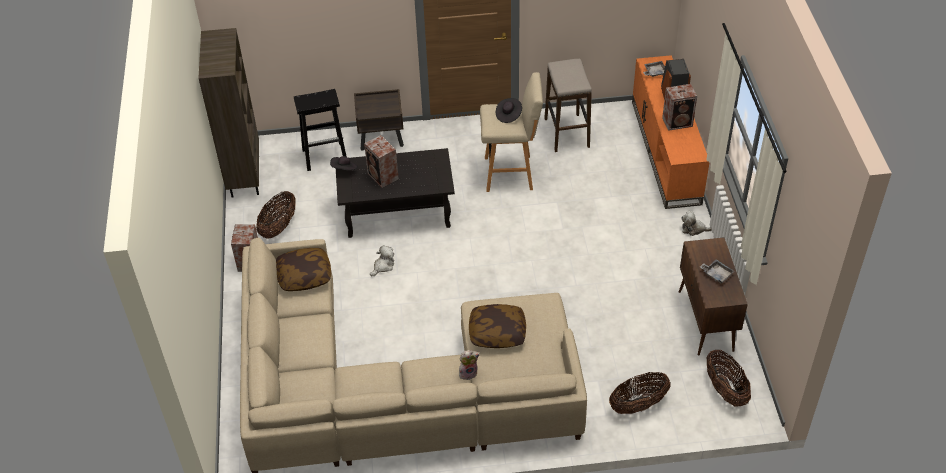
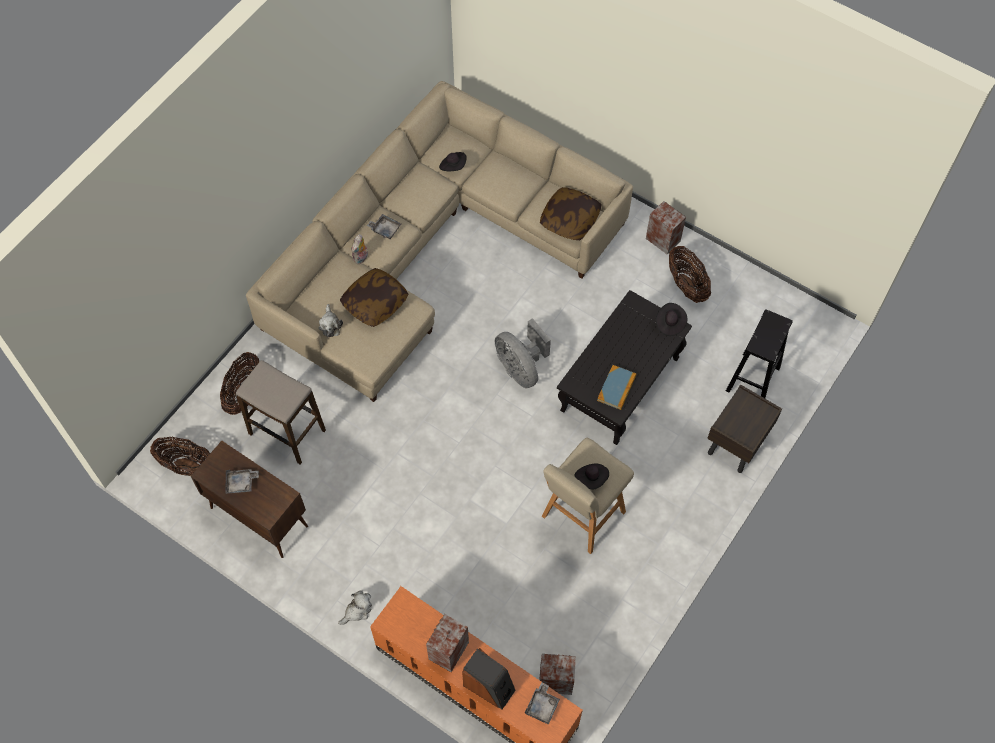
camera: 130 degrees right, 15 degrees up
(244, 176) = (782, 300): brown bookcase -> none
(321, 378) = (453, 166): none -> black hat
(383, 177) = (630, 345): speaker -> speaker (554, 680)
(383, 266) = (564, 328): plush toy -> plush toy (330, 325)
(423, 164) = (616, 388): none -> book
(427, 376) = (385, 229): none -> grey tray
(440, 267) = (521, 368): none -> grey fan
(567, 133) = (591, 618): stool -> stool (287, 432)

